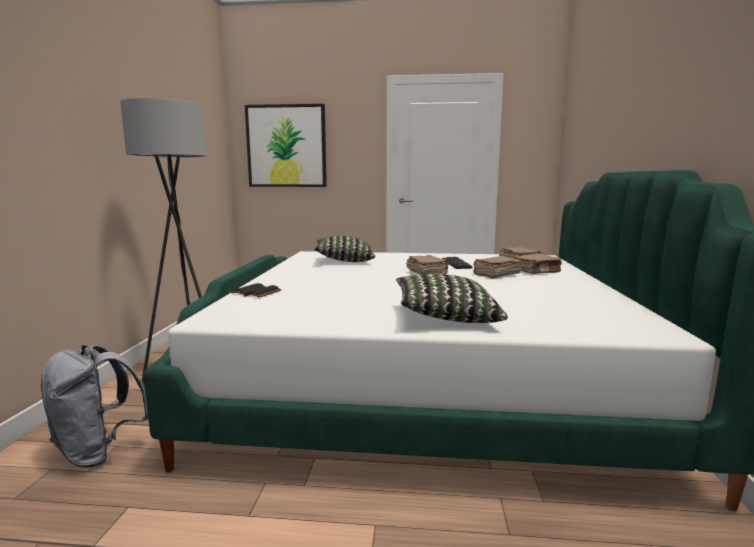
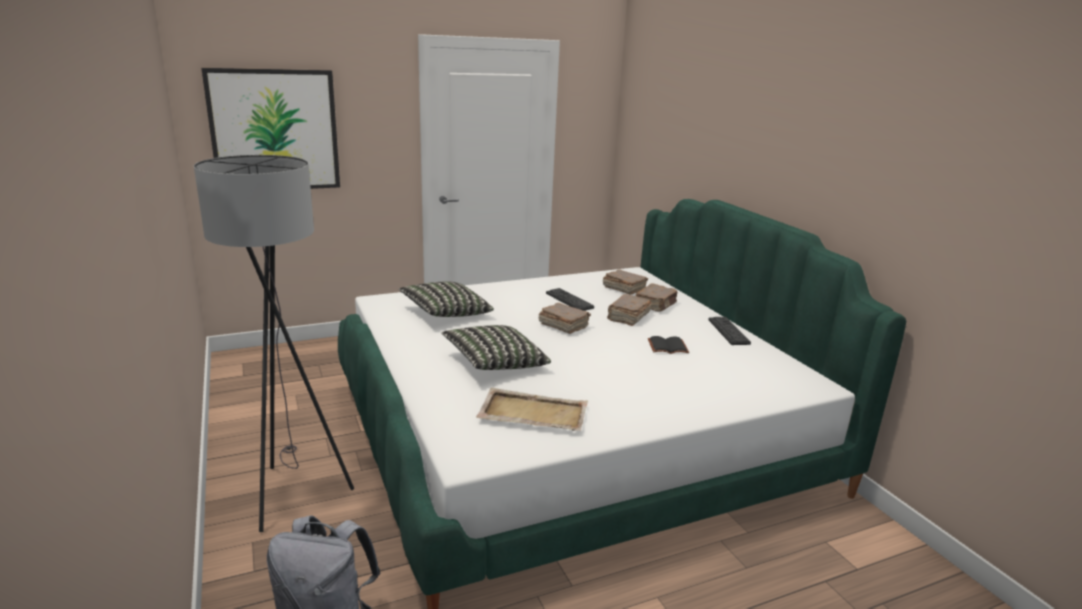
camera: 30 degrees left, 10 degrees up
(257, 292) = (441, 400): black book -> black book (668, 346)
(311, 307) = (532, 413): none -> beige tray
(445, 317) = (662, 401): pillow -> pillow (494, 363)
(595, 290) = (728, 331): none -> keyboard

